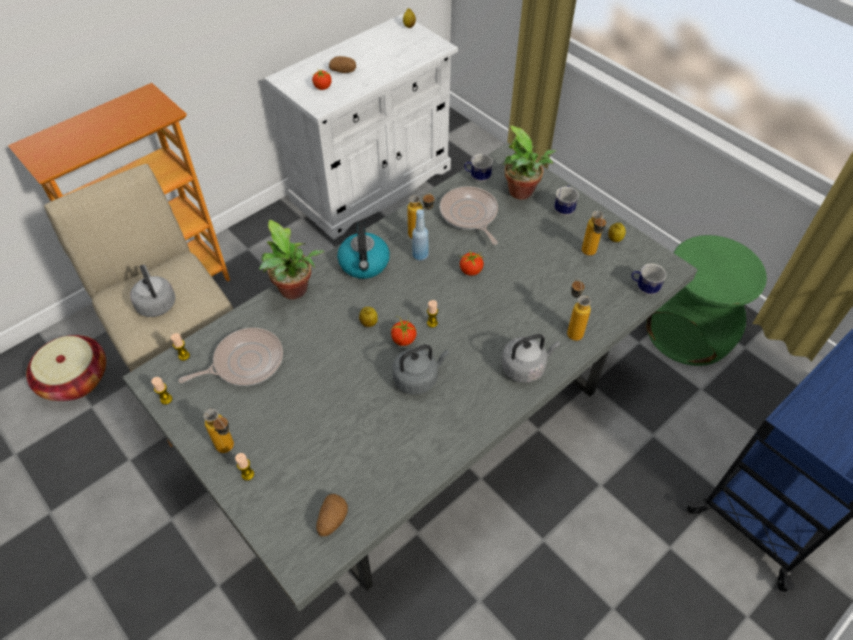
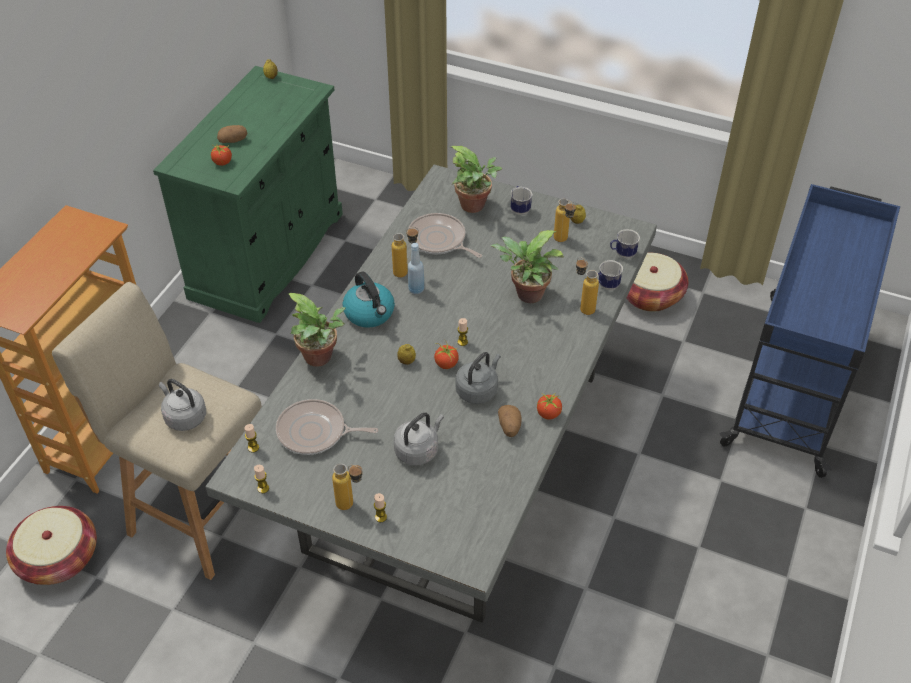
camera: 25 degrees left, 5 degrees down
(245, 362) = (315, 432): frying pan -> frying pan turned 120 degrees counterclockwise
(332, 520) = (475, 522): potato -> potato (509, 427)
(372, 185) = (268, 255): white cabinet -> green cabinet
(470, 271) = (469, 288): tomato -> tomato (548, 414)
(477, 178) = (426, 205): mug -> mug (605, 286)
(521, 298) = (526, 295): none -> potted plant
(525, 367) = (562, 349): grey kettle -> grey kettle (418, 450)
(689, 332) = (649, 295): green stool -> basket

